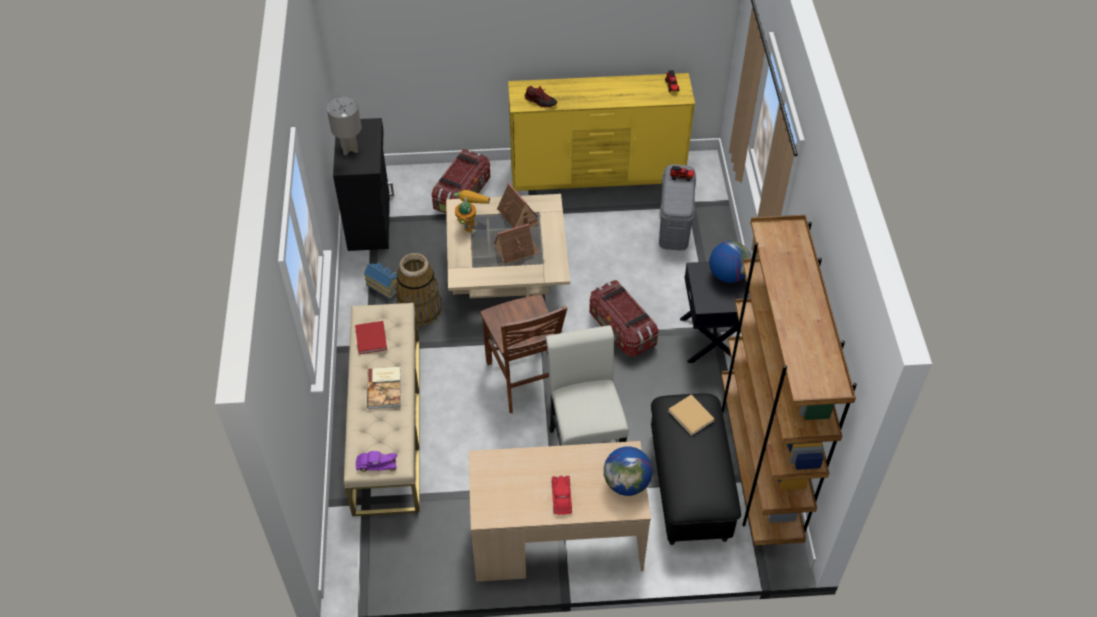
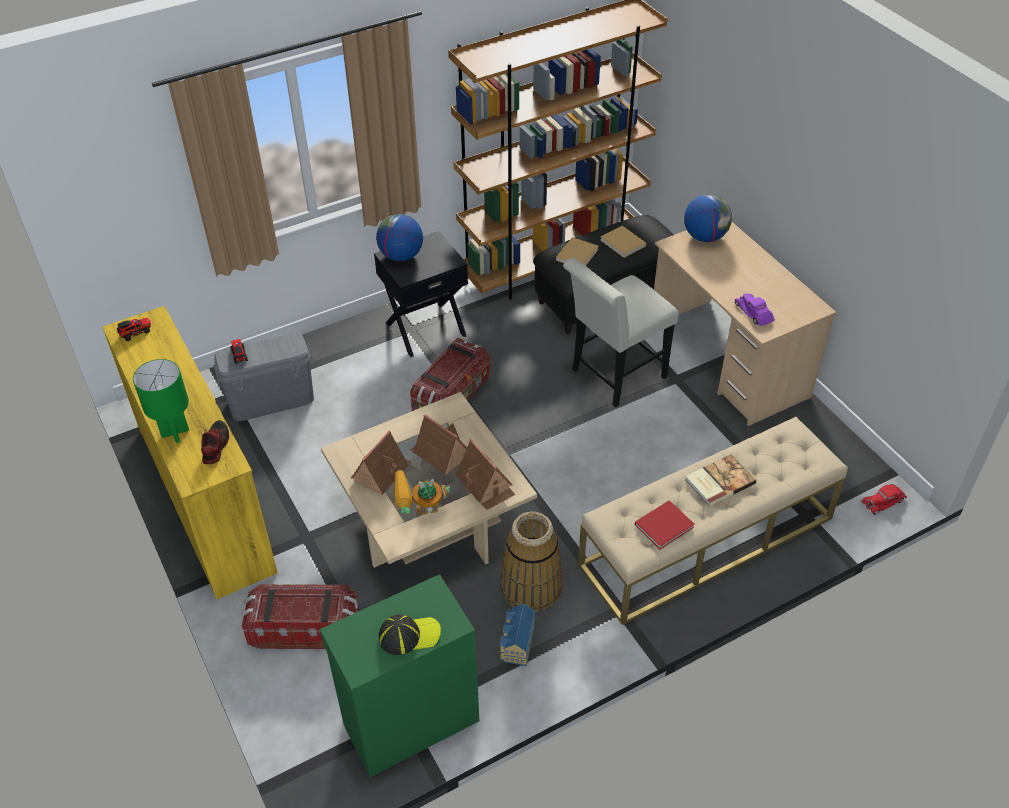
camera: 115 degrees left, 5 degrees down
(350, 149) = (409, 635): grey table lamp -> cap
(370, 221) = (409, 721): black cabinet -> green cabinet
(376, 464) = (809, 446): purple toy car -> purple toy car (754, 313)
(473, 264) = (485, 485): none -> toy house
(523, 381) = (571, 448): brown chair -> none
(561, 497) = (753, 269): red toy car -> red toy car (883, 501)
(563, 87) = (175, 433): none -> green table lamp
(689, 459) = (623, 243): none -> beige book

